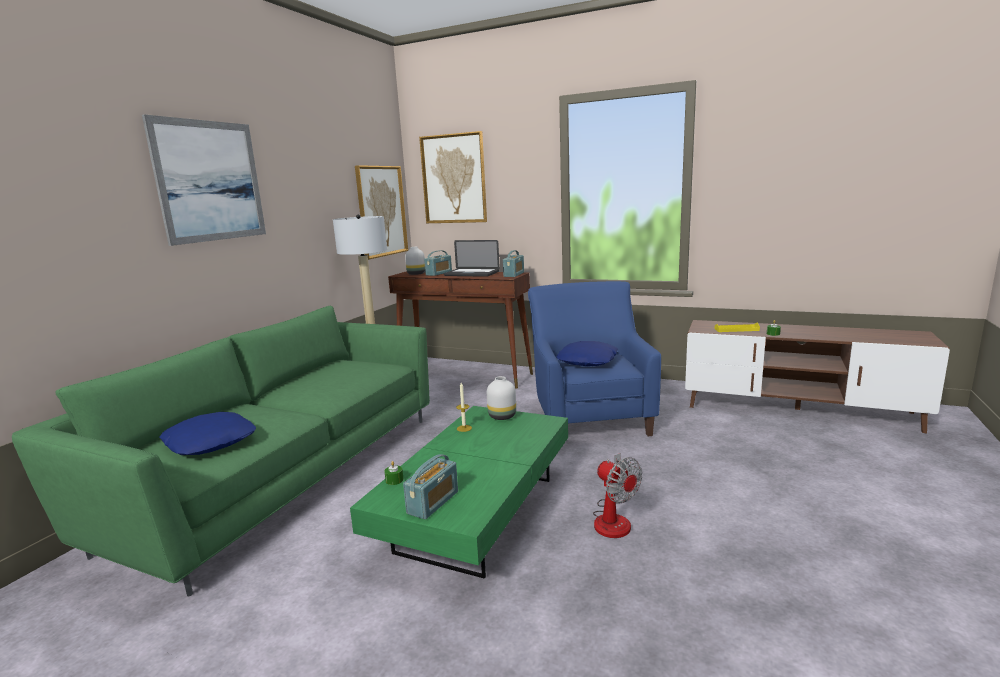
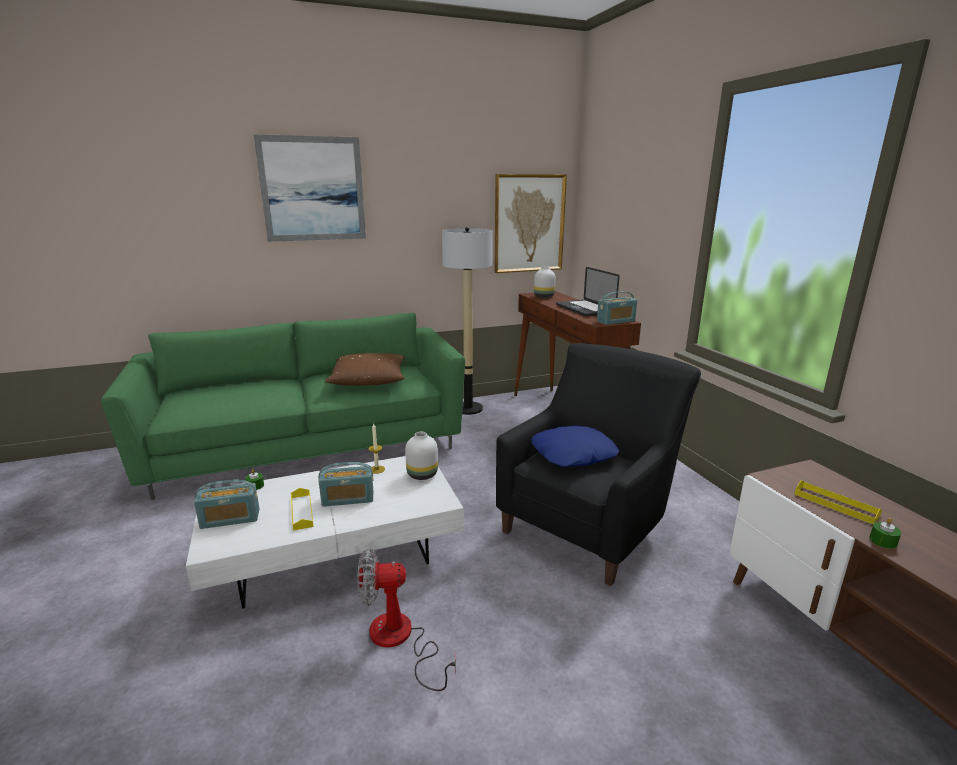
camera: 45 degrees right, 5 degrees up
(211, 442) = (215, 400): blue pillow -> none
(338, 377) = (368, 380): none -> brown pillow
(439, 273) = (562, 301): radio -> radio (348, 499)
(454, 179) = (611, 193): picture -> none
(476, 470) = (302, 511): none -> yellow tray
(477, 513) = (335, 553): green coffee table -> white coffee table
(589, 416) = (591, 522): blue armchair -> black armchair
(613, 518) = (400, 640): fan -> fan turned 75 degrees clockwise

